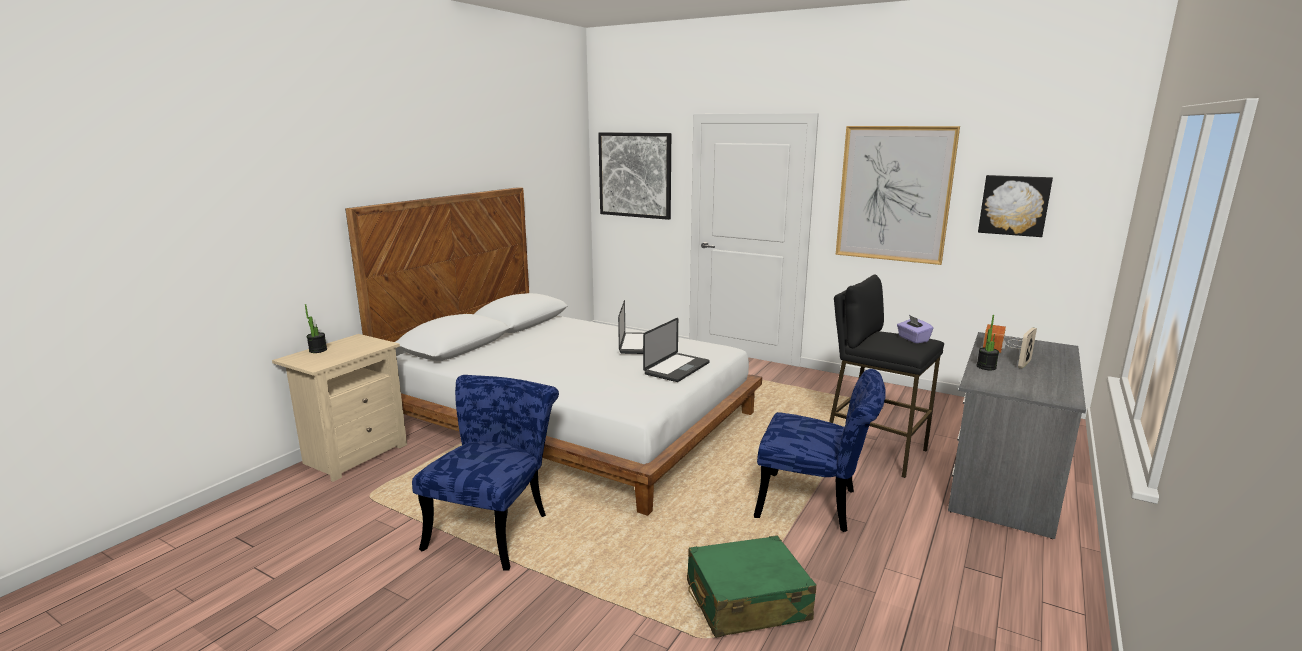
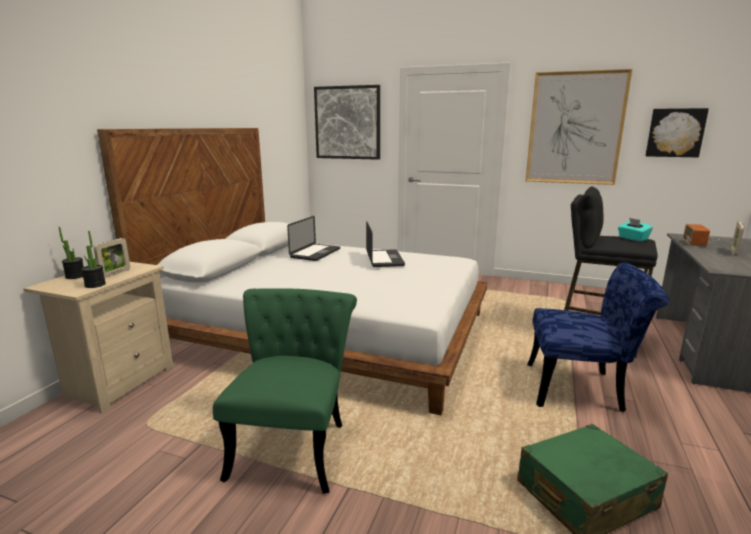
camera: 10 degrees left, 0 degrees up
(353, 349) = (115, 273): none -> picture frame
(495, 527) = (294, 444): blue chair -> green chair
(677, 368) = (432, 276): laptop -> laptop (315, 253)
(913, 339) = (632, 239): purple tissue box -> turquoise tissue box
(986, 367) = (709, 256): potted plant -> potted plant (95, 285)

